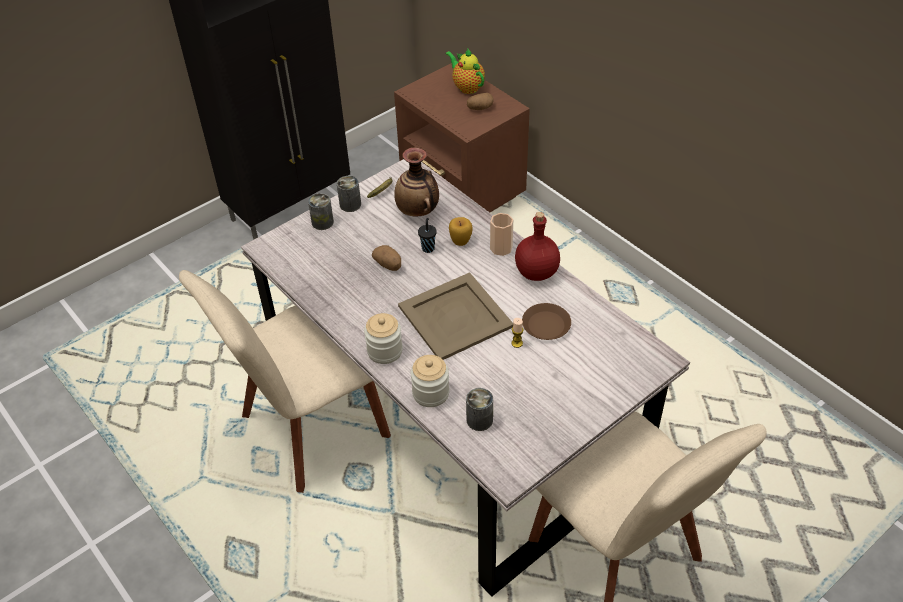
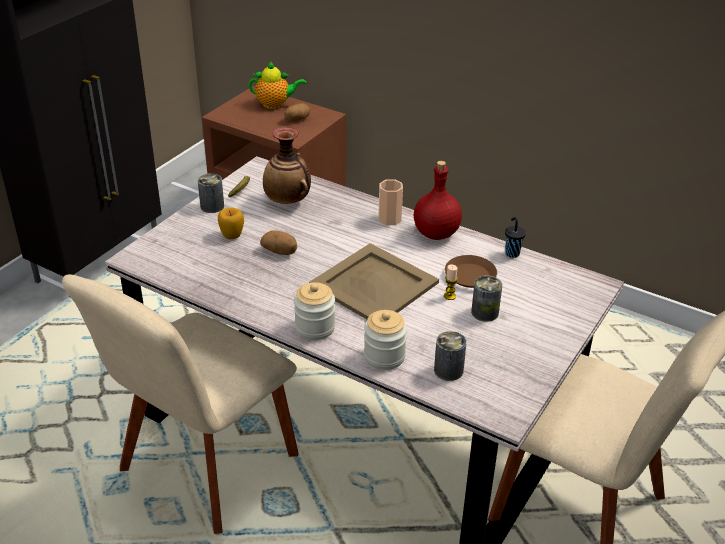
camera: 20 degrees left, 10 degrees down
(322, 222) = (189, 226): can -> can (484, 312)
(428, 248) = (314, 230): black cup -> black cup (512, 253)
(460, 241) = (345, 220): apple -> apple (232, 235)
(467, 87) = (275, 104): teapot -> teapot turned 150 degrees clockwise

